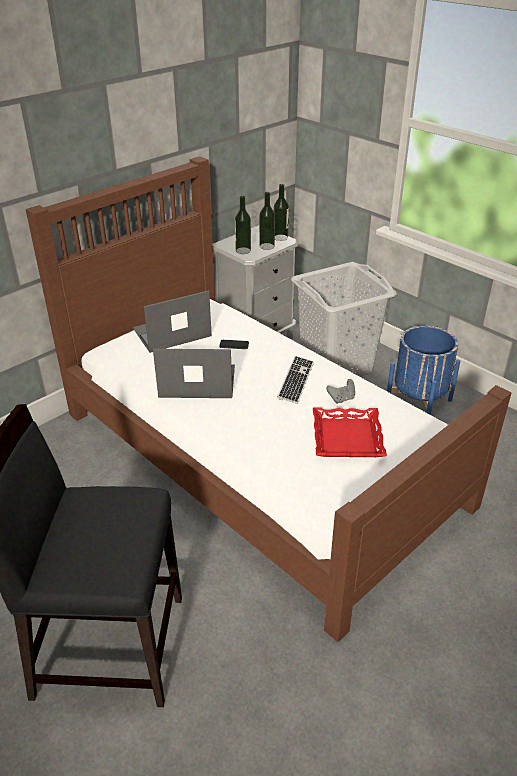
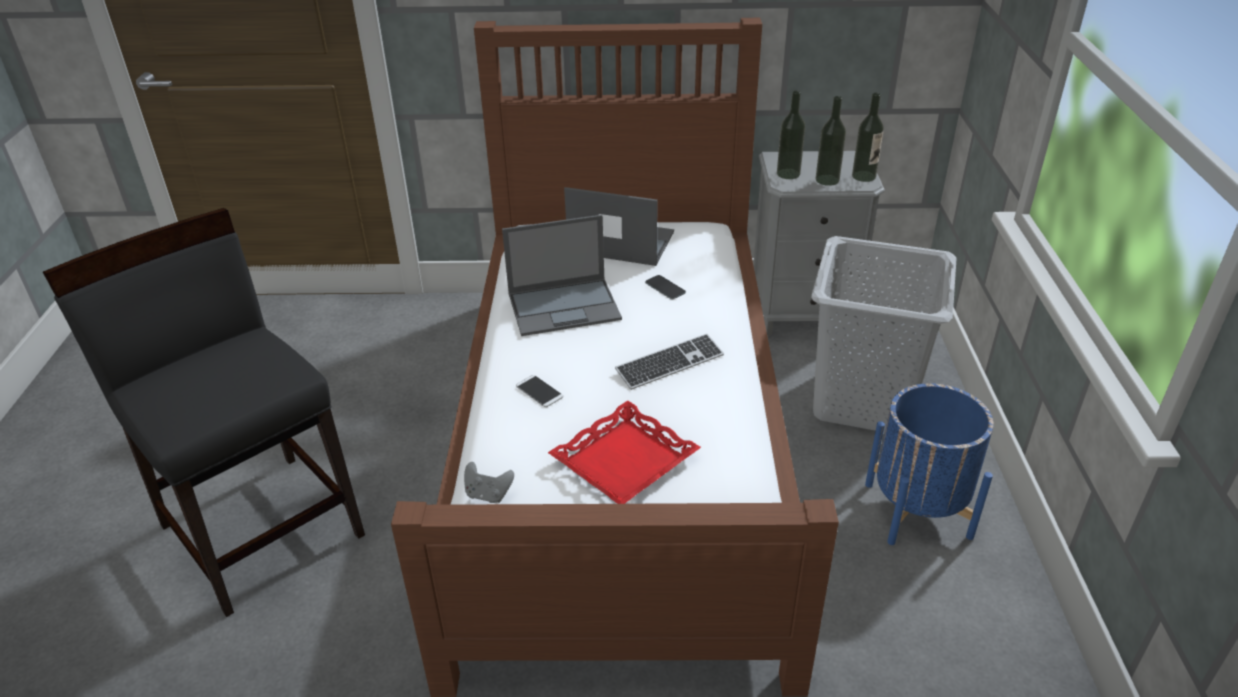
camera: 45 degrees right, 0 degrees up
(196, 382) = (565, 306): laptop -> laptop turned 120 degrees clockwise
(254, 432) = (539, 391): none -> phone
(341, 399) = (689, 414): grey game controller -> grey game controller (488, 494)

